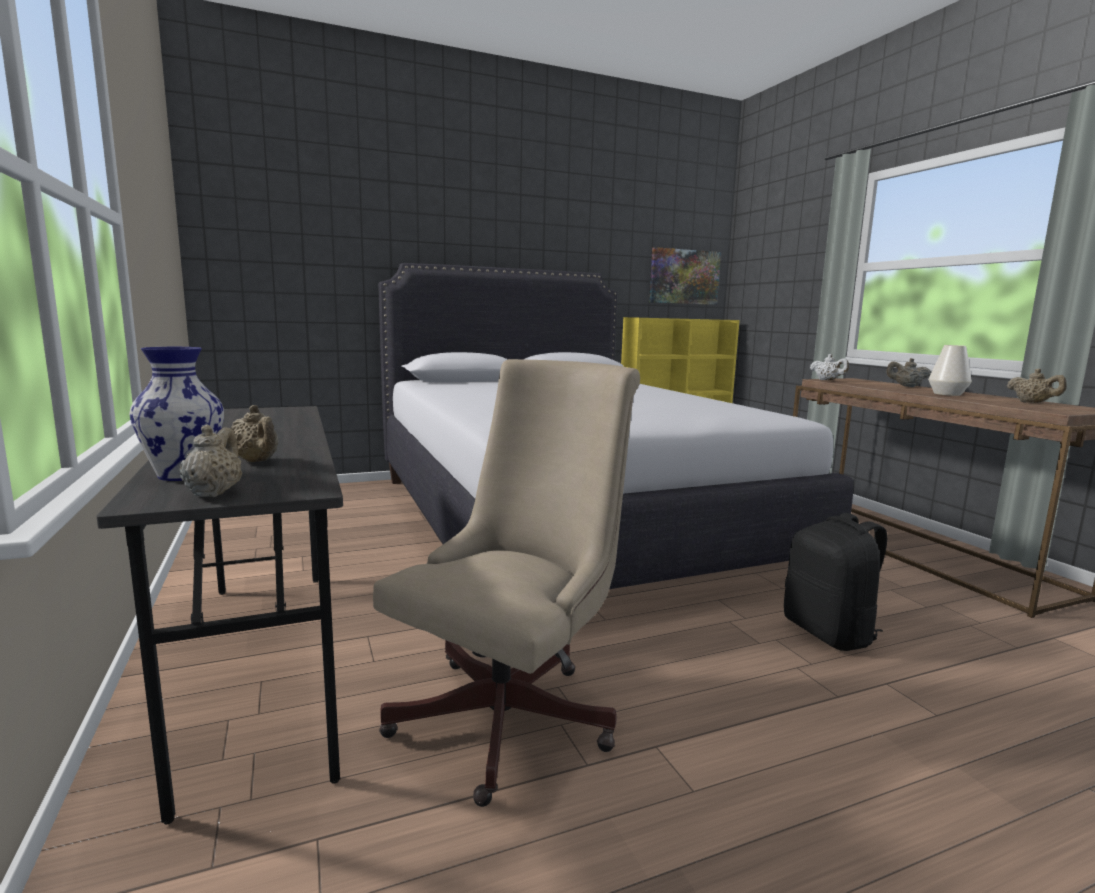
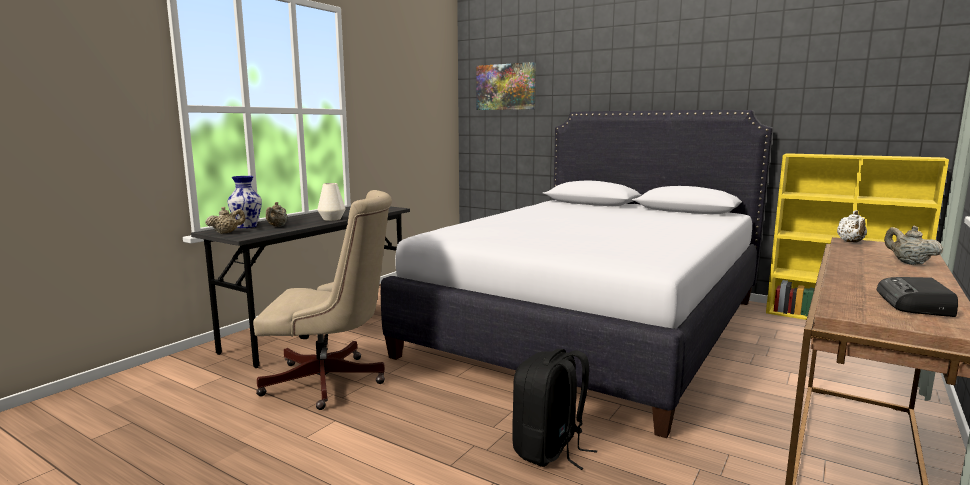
camera: 55 degrees right, 0 degrees up
(684, 277) = (882, 106): picture -> picture (506, 87)
(947, 394) = (879, 276): white vase -> white vase (332, 219)
(1032, 403) = (915, 304): beige teapot -> radio

